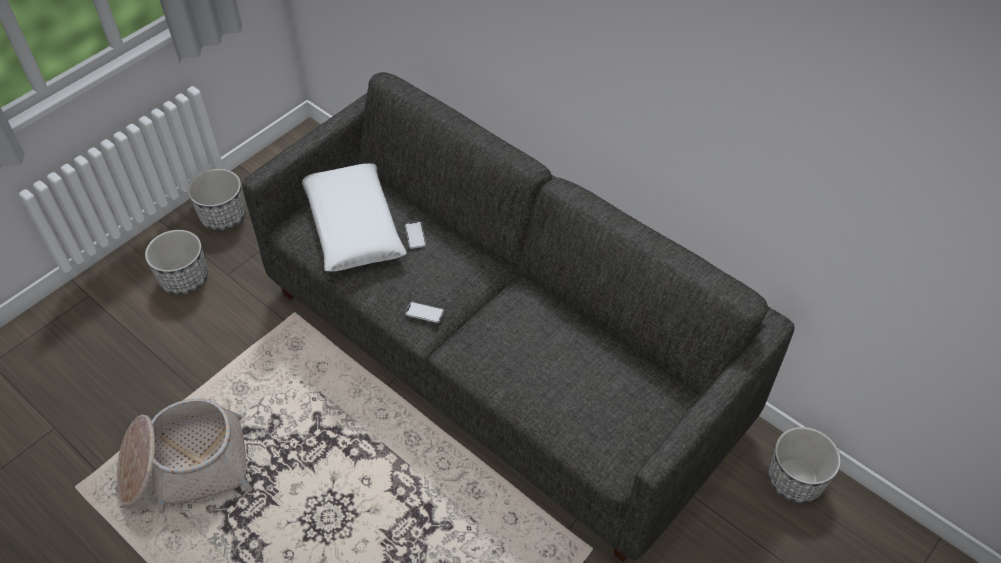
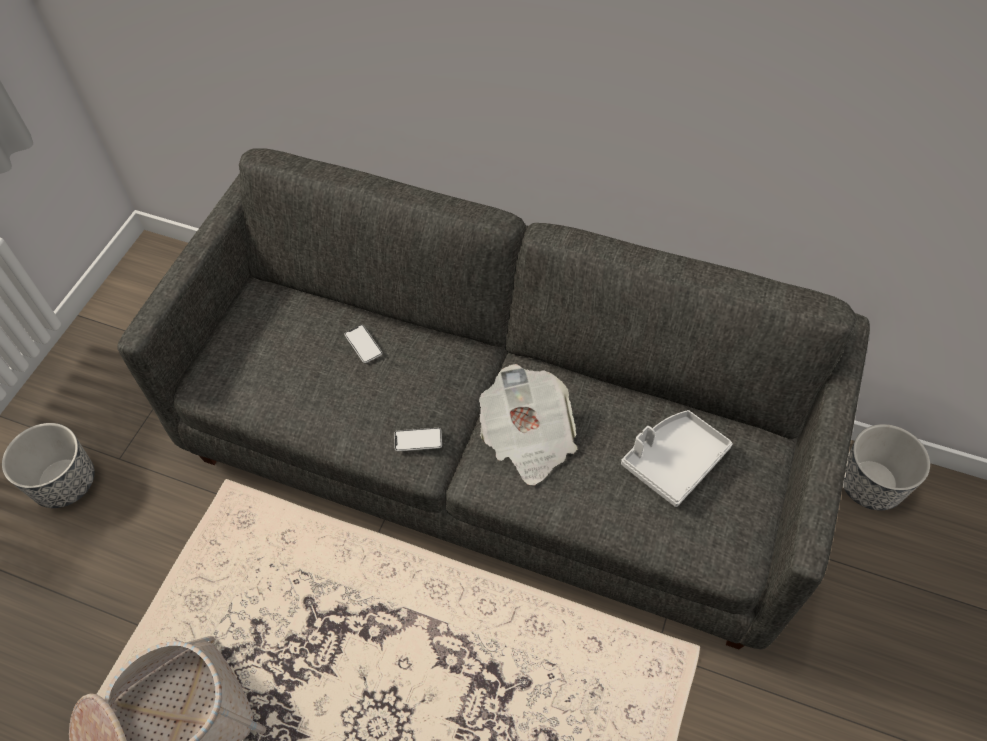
camera: 20 degrees left, 5 degrees up
(224, 216) = (84, 385): planter -> none
(353, 226) = (279, 357): white pillow -> none
(502, 335) = (528, 438): none -> newspaper
(603, 385) = (673, 461): none -> grey tray

